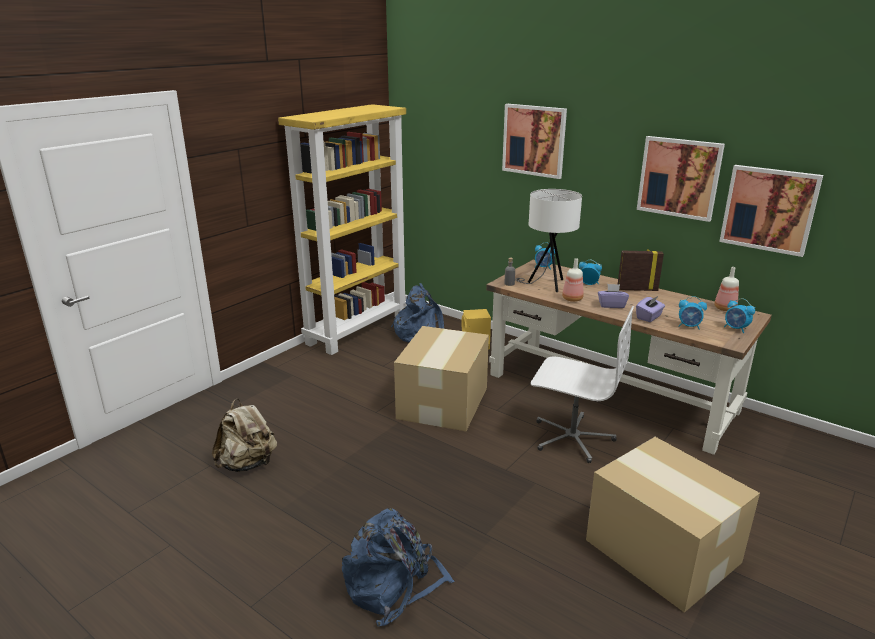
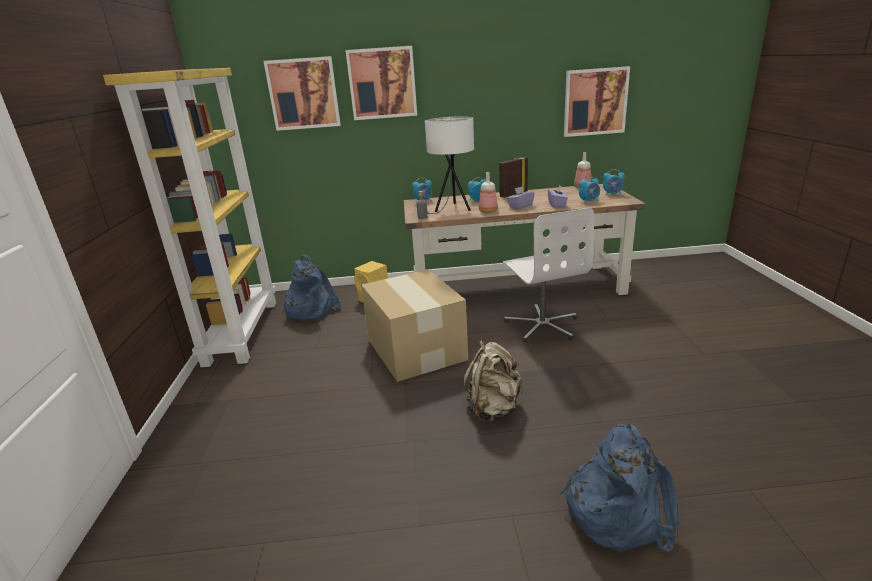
camera: 40 degrees left, 0 degrees up
(248, 464) = (310, 509): beige backpack -> beige backpack (493, 409)
(572, 437) = (542, 325): white office chair -> white office chair turned 90 degrees clockwise
(663, 552) = (704, 362): cardboard box -> none
(679, 177) = (524, 91): picture -> picture (303, 94)

